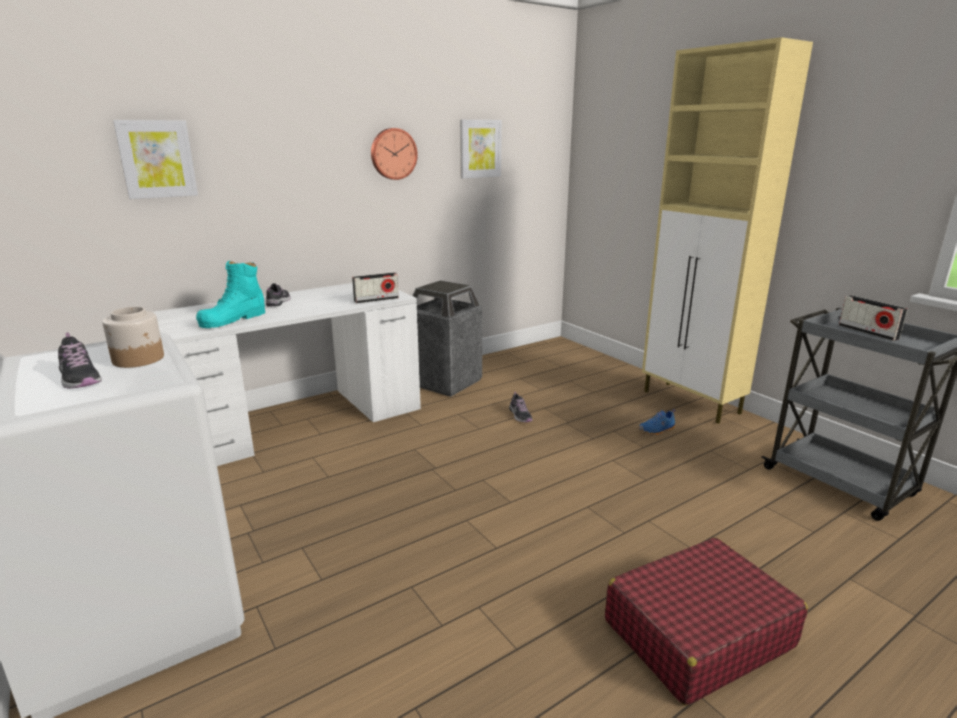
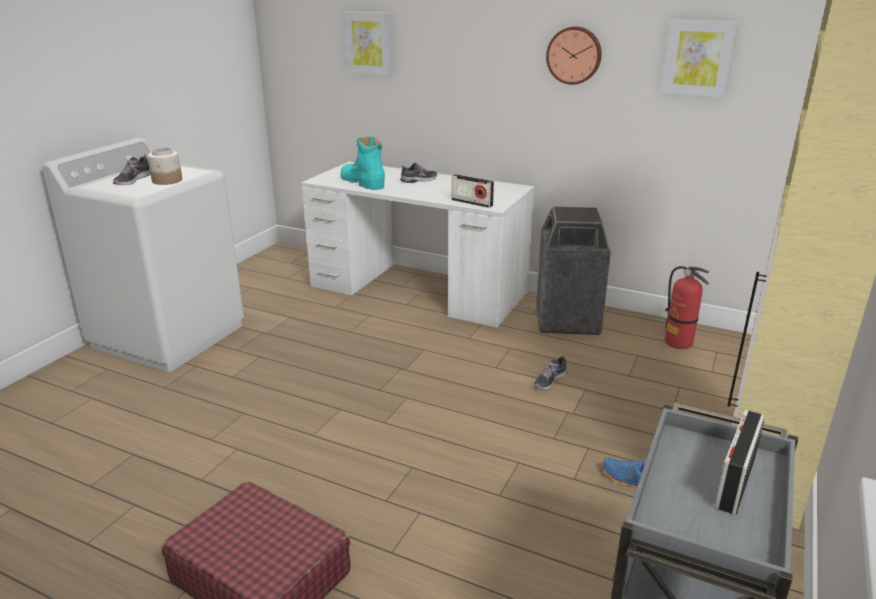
camera: 60 degrees right, 5 degrees up
(233, 319) = (362, 182): turquoise boot -> turquoise boot turned 45 degrees clockwise
(519, 362) = (678, 343): none -> fire extinguisher

